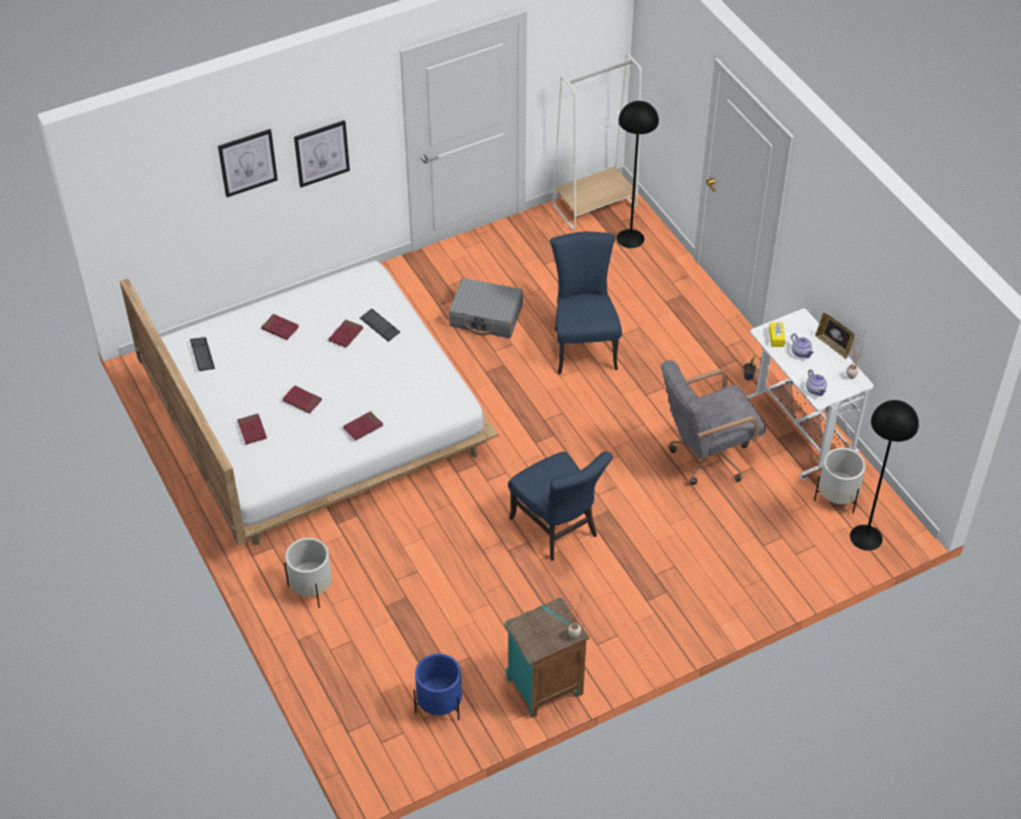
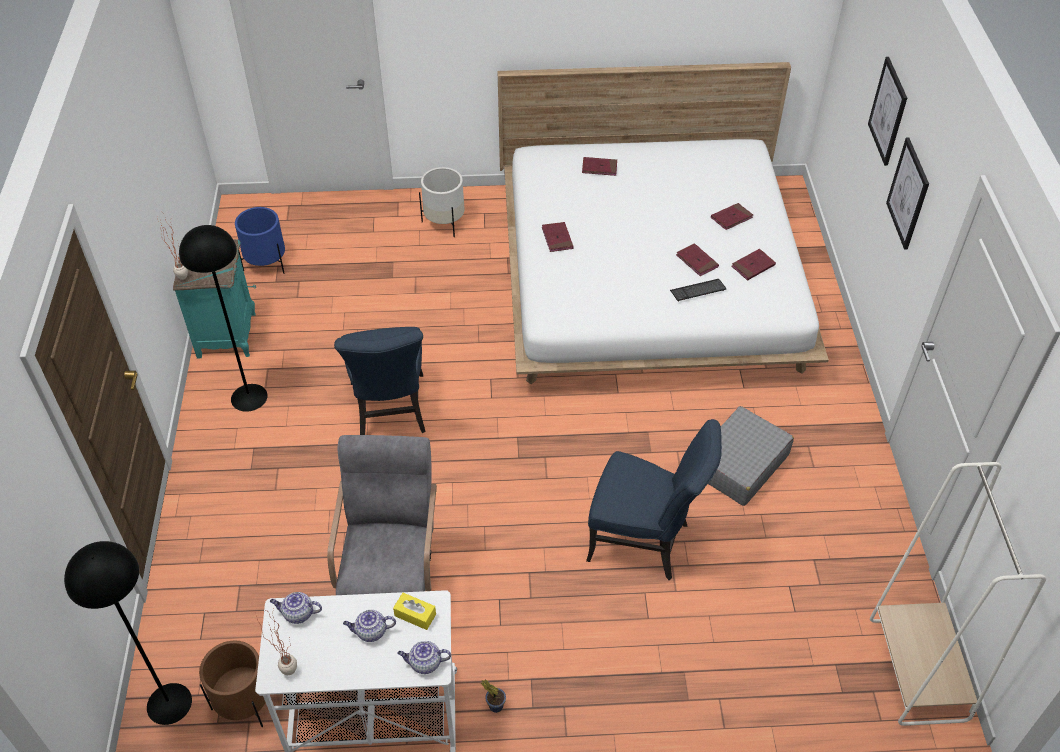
camera: 115 degrees right, 0 degrees up
(202, 355) = (720, 160): keyboard -> none
(302, 401) = (618, 207): red book -> red book (753, 266)
(558, 529) = (390, 411): blue chair -> blue chair turned 90 degrees counterclockwise
(630, 238) = (831, 686): black floor lamp -> black floor lamp (249, 397)
(801, 322) = (424, 663): none -> teapot
(833, 345) = (357, 681): picture frame -> none
(837, 498) = (244, 703): white planter -> brown planter

